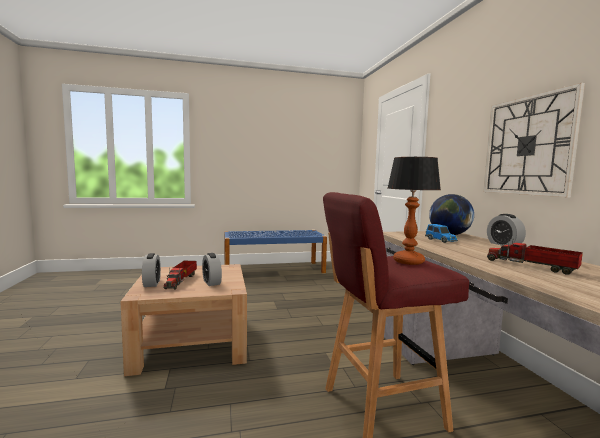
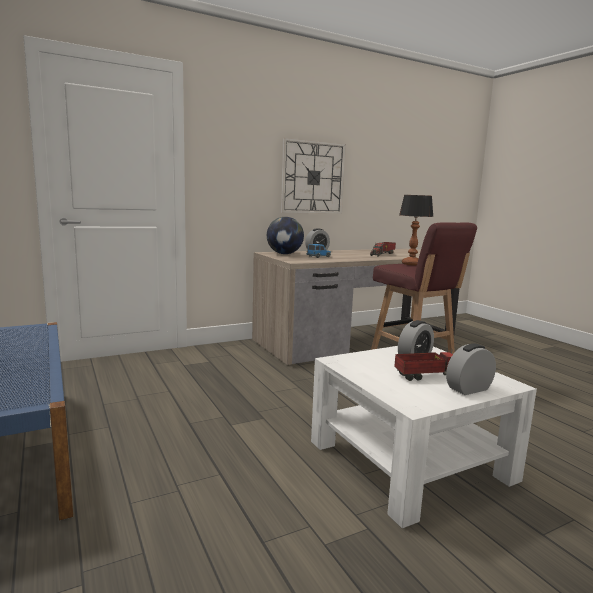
camera: 105 degrees left, 5 degrees up
(192, 341) = (410, 460): brown coffee table -> white coffee table

